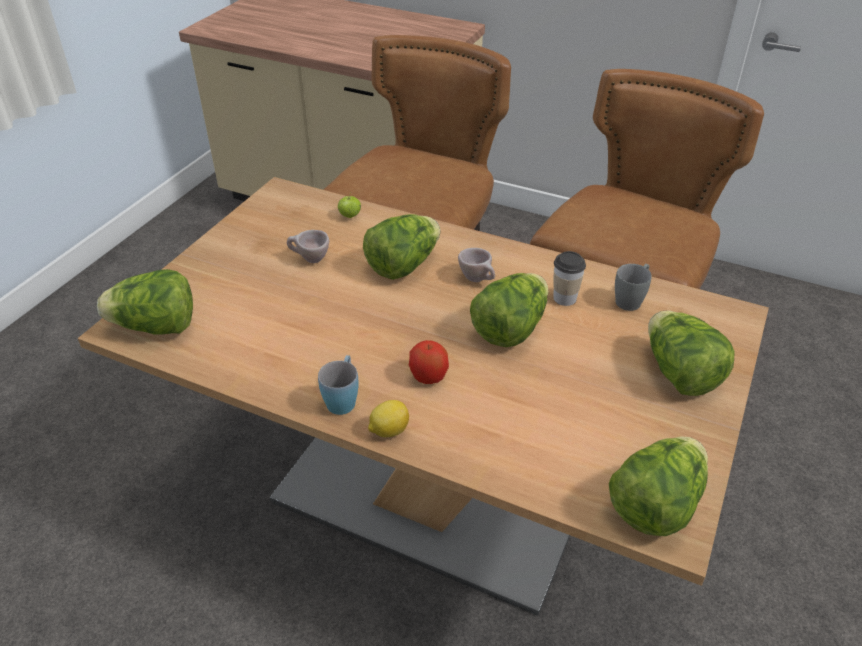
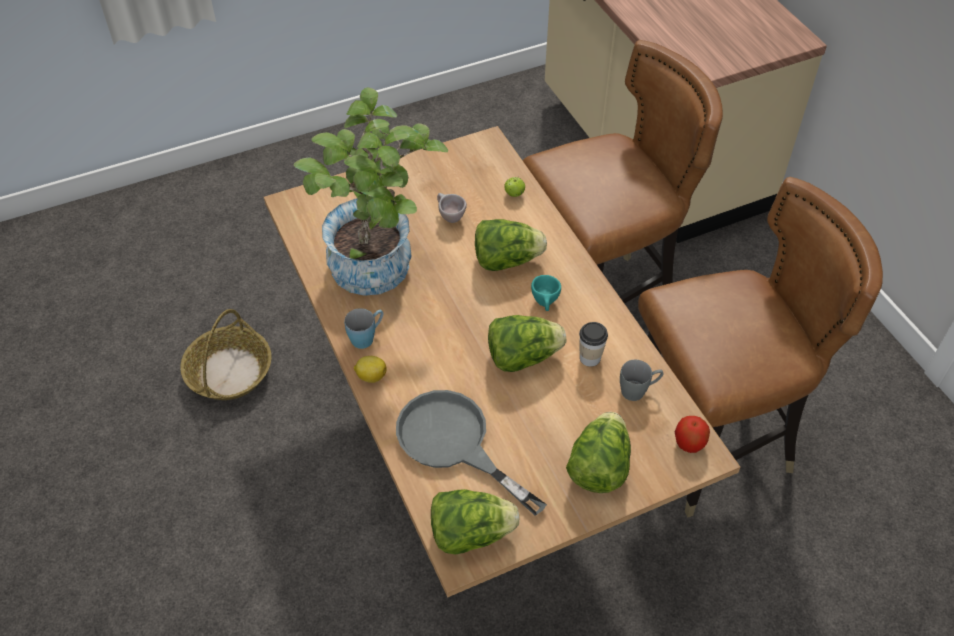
camera: 40 degrees right, 10 degrees up
(103, 598) = (229, 371): none -> basket
(156, 327) = (310, 215): lettuce -> none
(290, 336) = (380, 272): none -> potted plant
(428, 377) = (431, 356): apple -> apple (689, 443)
(478, 279) = (545, 304): beige cup -> turquoise cup
(541, 437) = (454, 443): none -> grey frying pan

